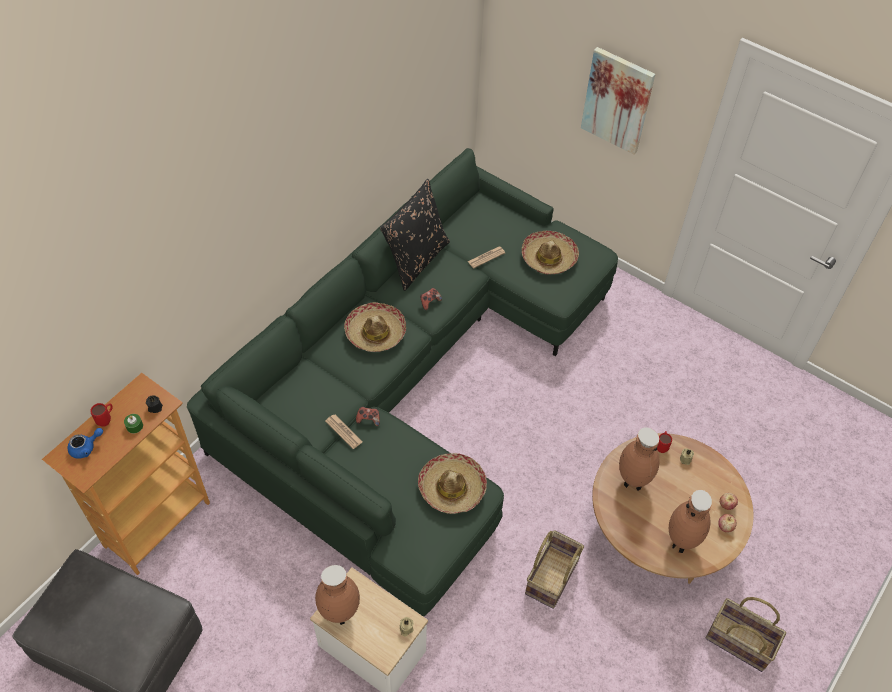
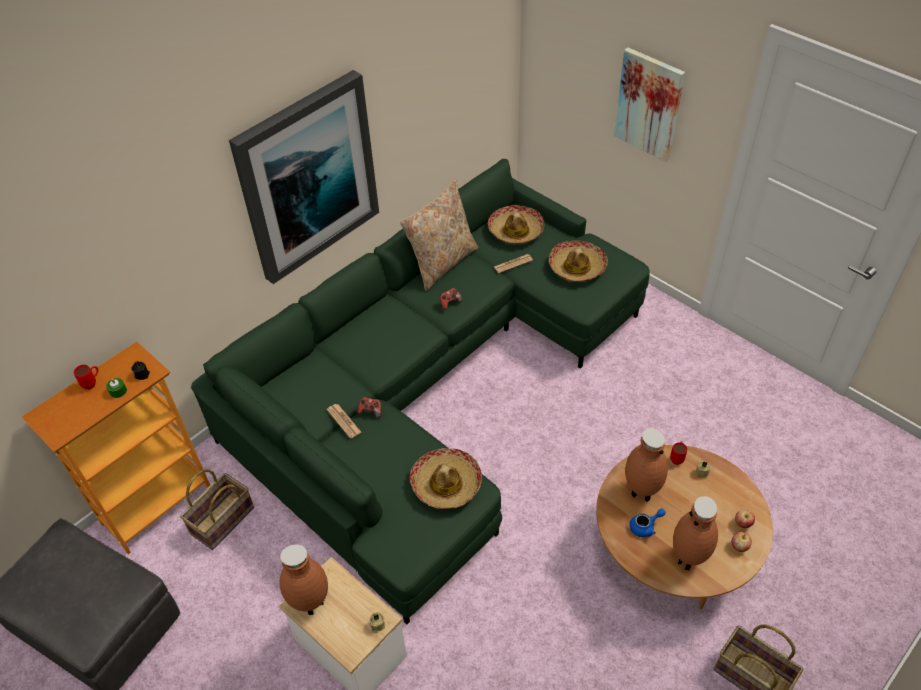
camera: 10 degrees right, 5 degrees down
(86, 448) = (66, 408): blue teapot -> blue teapot (645, 527)
(293, 193) = (307, 177): none -> picture
(375, 333) = (390, 328): hat -> hat (515, 231)
(416, 259) = (442, 262): black pillow -> beige pillow
(552, 578) = (551, 591): basket -> basket (223, 521)

